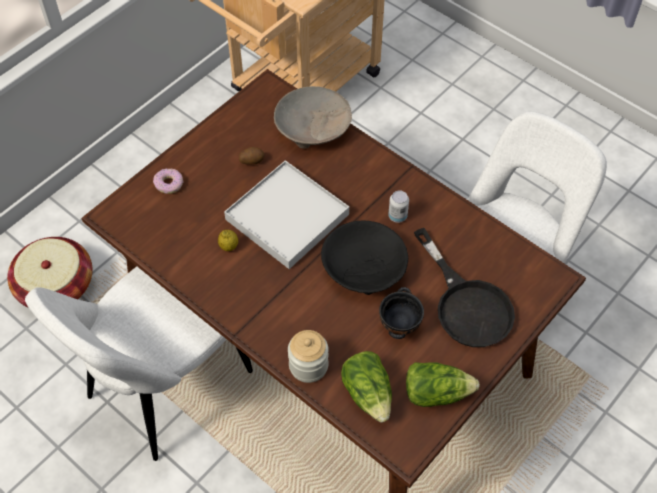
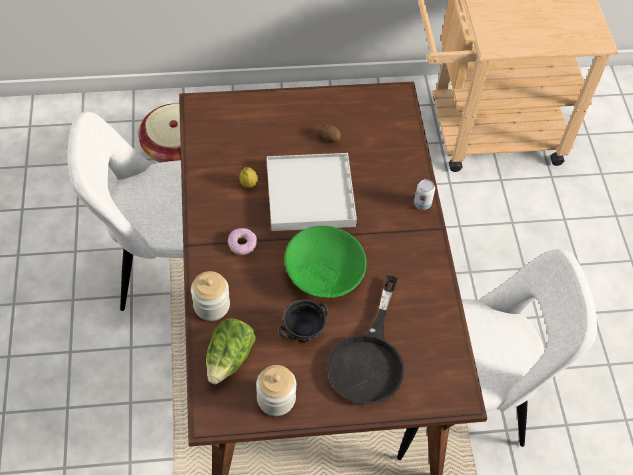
camera: 40 degrees right, 0 degrees up
(169, 184) = (256, 112): donut -> donut (242, 244)
(312, 127) = (398, 145): beige bowl -> none
(363, 266) = (324, 271): black bowl -> green bowl
(397, 216) = (389, 255): can -> can (422, 203)
(436, 392) = (276, 398): lettuce -> jar

